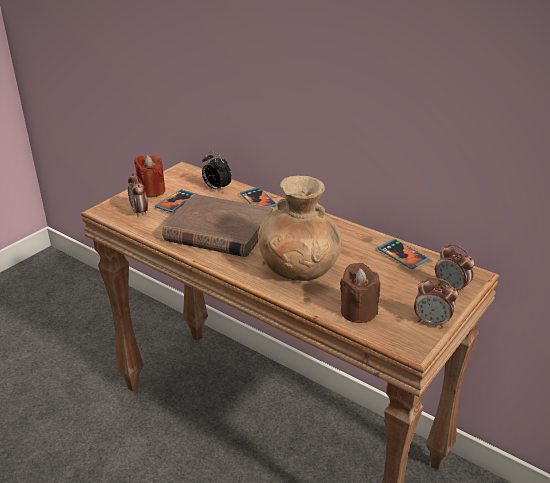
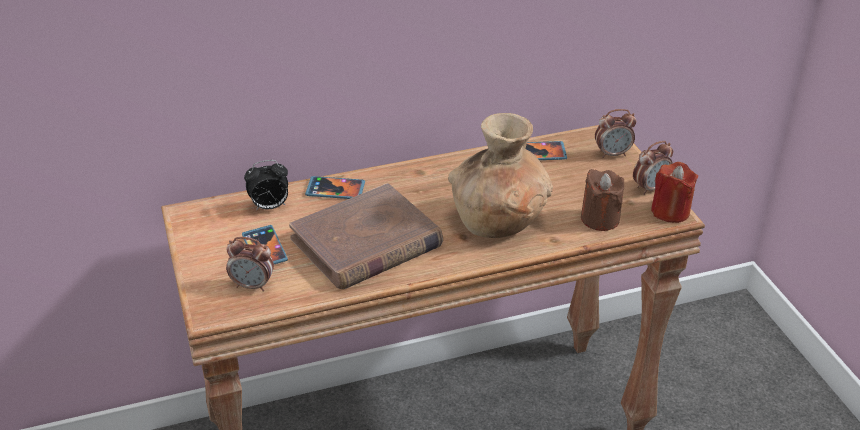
camera: 55 degrees left, 5 degrees up
(151, 191) = (210, 257): red candle -> red candle (670, 211)

